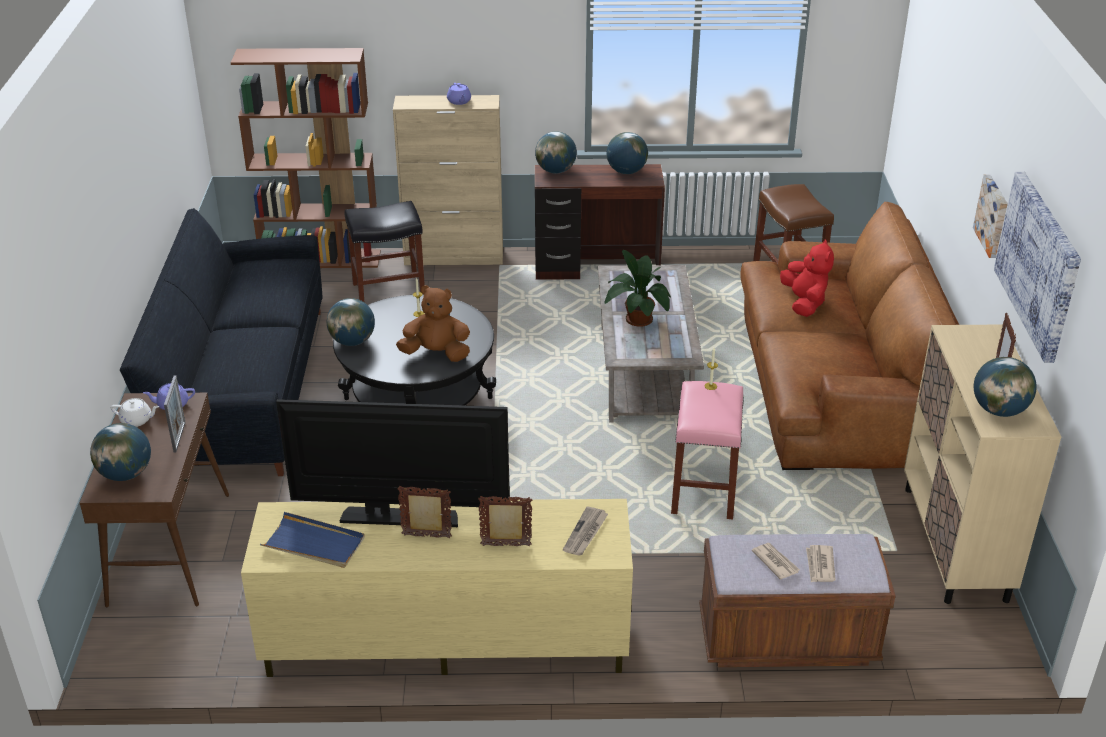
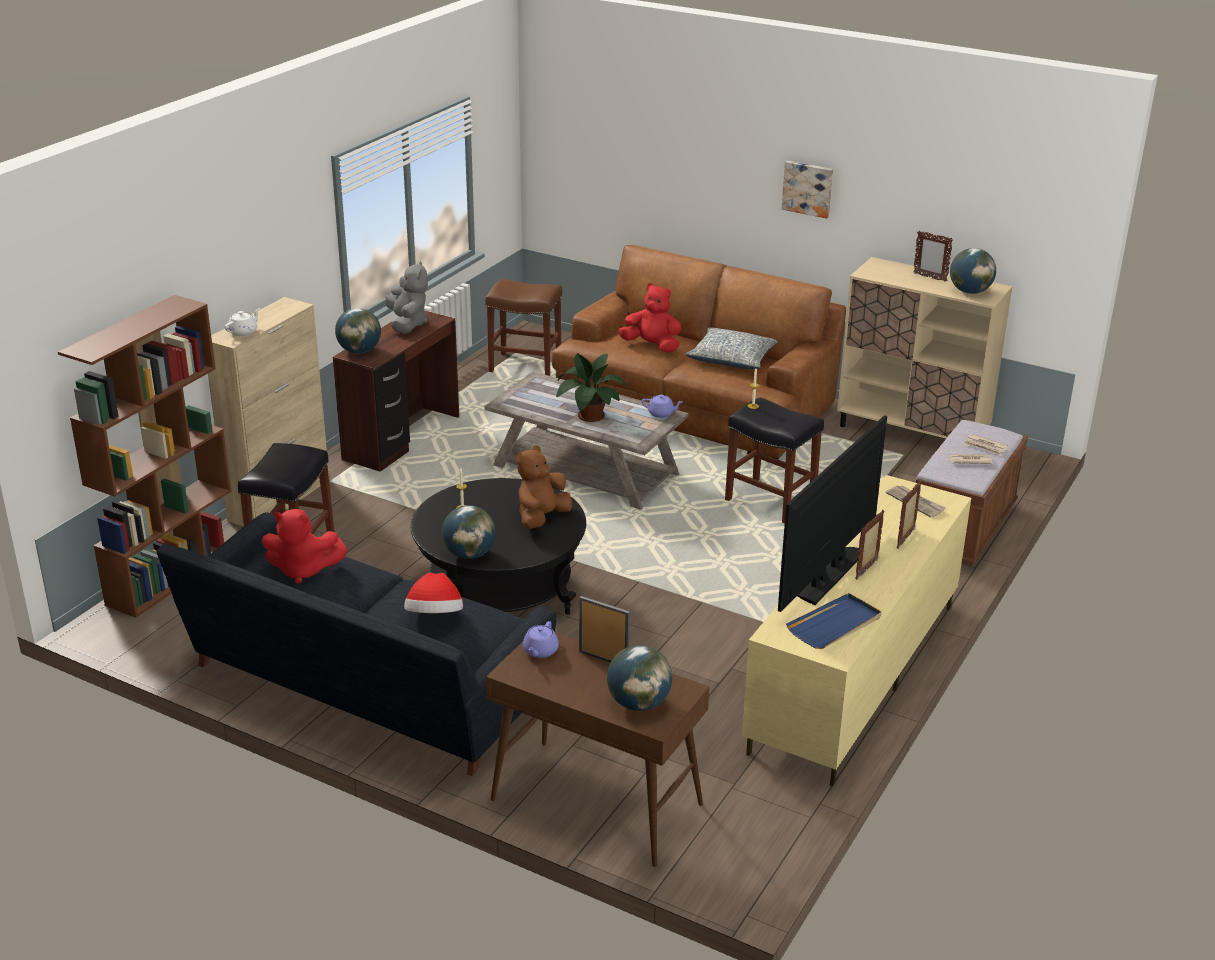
camera: 60 degrees left, 5 degrees down
(137, 420) = (547, 678): white teapot -> white teapot (244, 332)
(236, 355) = (435, 617): none -> hat
(260, 281) = (303, 570): none -> red plush toy
(459, 101) = (269, 316): purple teapot -> purple teapot (661, 413)
(626, 172) = (407, 324): globe -> grey plush toy
(704, 492) = (771, 501): pink stool -> black stool
(836, 353) = (732, 359): none -> pillow
(1040, 264) = (914, 189): picture -> none

